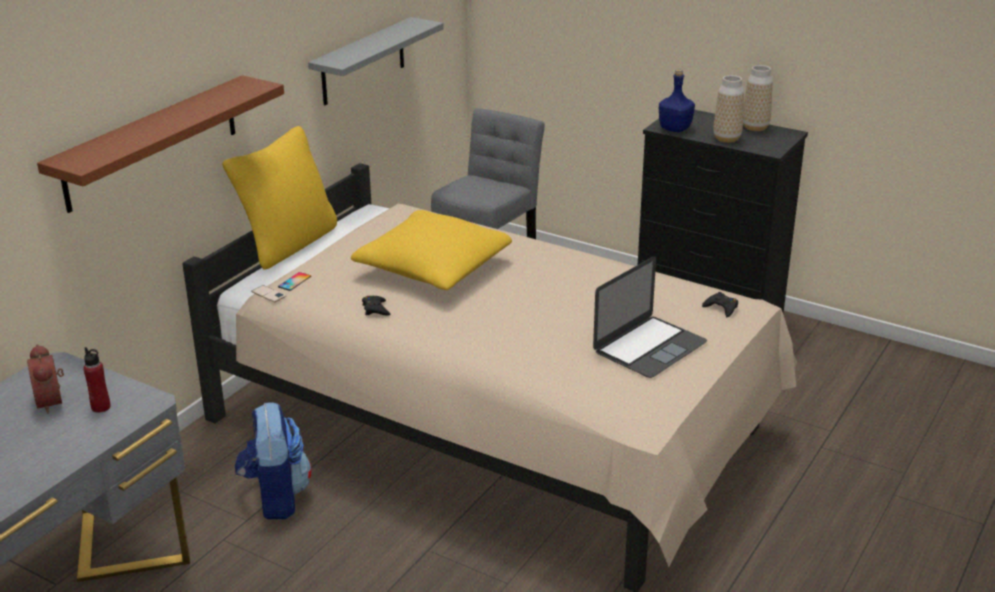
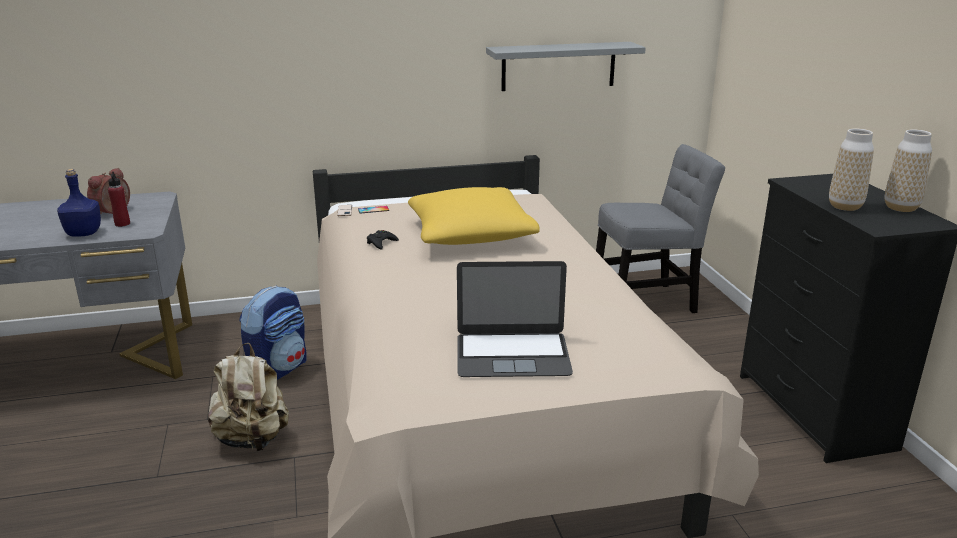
camera: 45 degrees right, 5 degrees down
(152, 143) = (296, 64): brown shelf -> none
(288, 244) = (422, 192): yellow pillow -> none
(368, 560) = (252, 439): none -> beige backpack
(675, 128) = (804, 186): blue bottle -> blue bottle (84, 233)
(721, 308) = (646, 358): black game controller -> none

